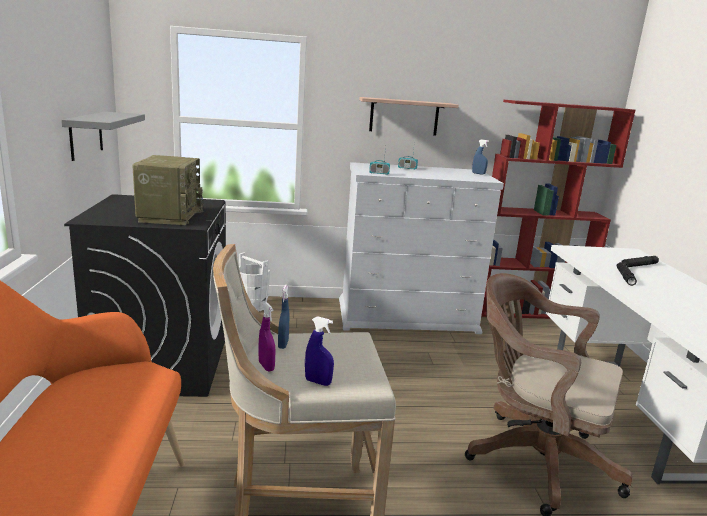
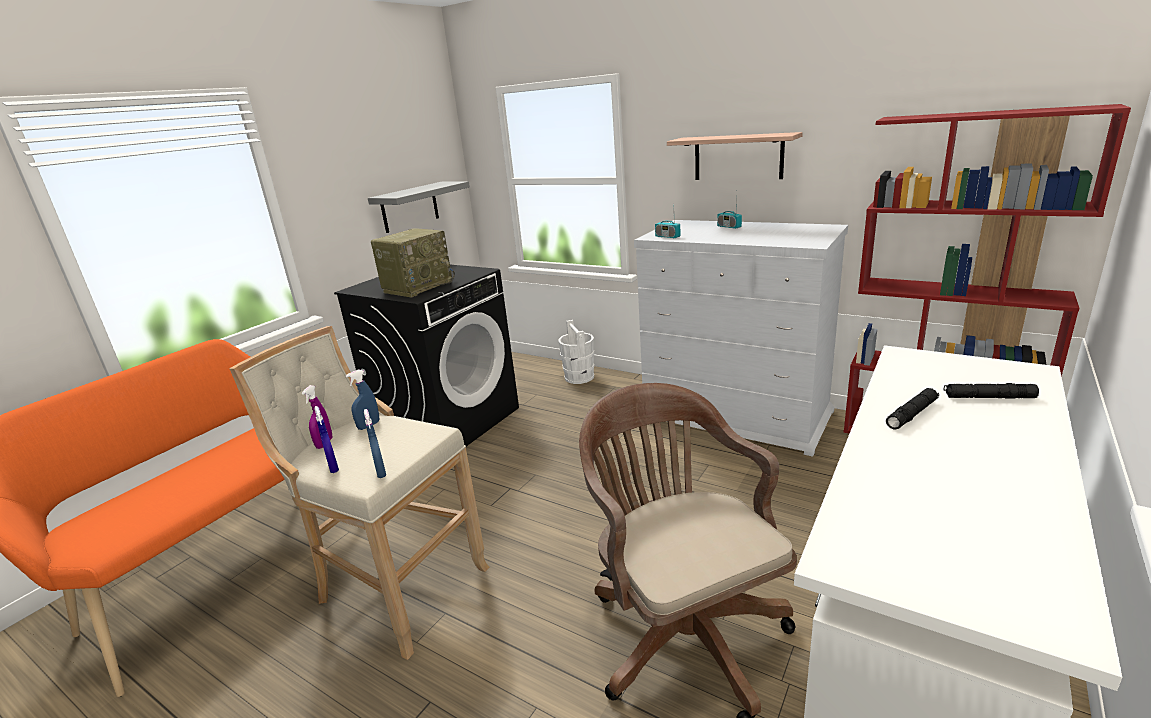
camera: 40 degrees right, 5 degrees up
(478, 173) = (824, 232): blue spray bottle -> blue spray bottle (381, 472)

